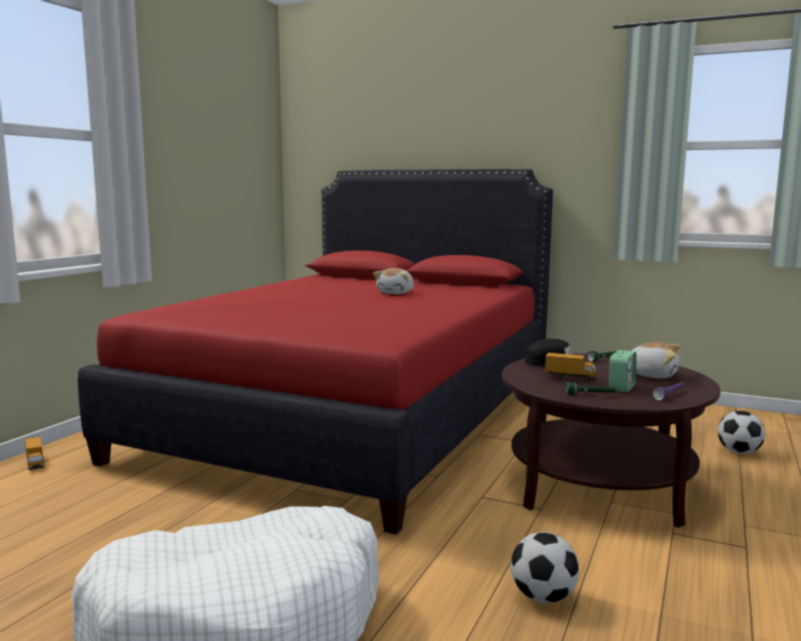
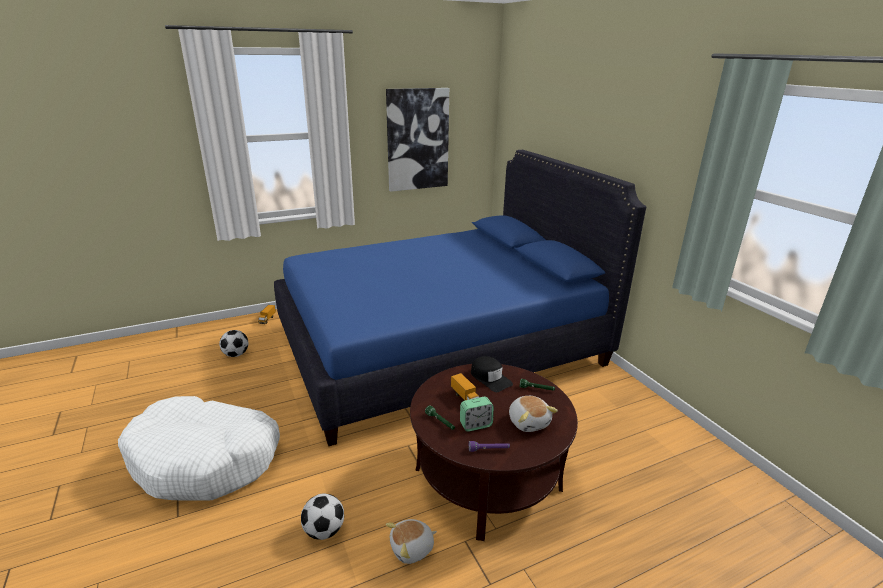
camera: 40 degrees right, 15 degrees up
(209, 160) = (417, 140): none -> picture
(353, 418) = (439, 346): red bed -> blue bed
(396, 293) = (476, 271): plush toy -> plush toy (412, 548)
(738, 452) = (653, 509): football -> football (236, 354)

